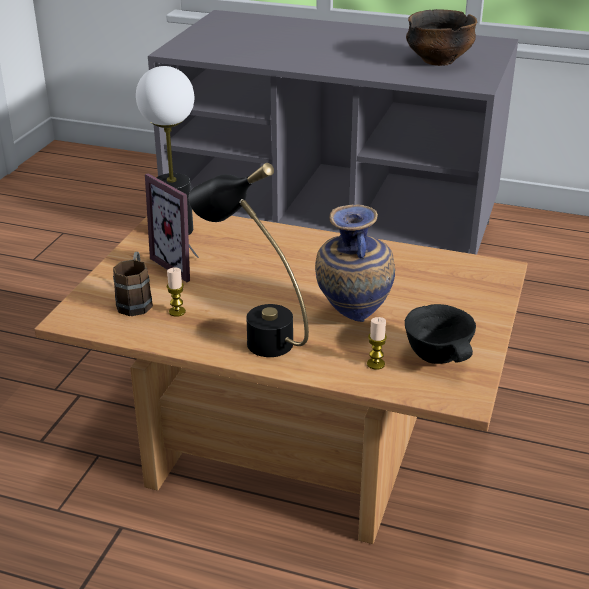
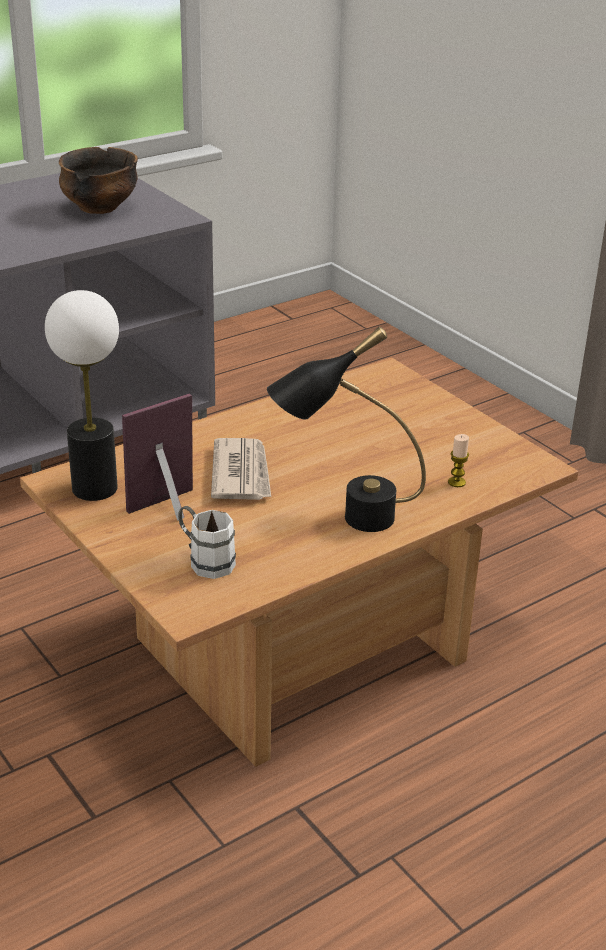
camera: 55 degrees left, 0 degrees up
(136, 301) = (205, 561): brown mug -> white mug
(177, 312) = (256, 545): candle -> none
(182, 264) = (170, 509): picture frame -> picture frame turned 150 degrees clockwise
(261, 270) = (241, 473): none -> newspaper
(351, 320) = (381, 465): vase -> none
(439, 357) = (478, 452): black bowl -> none

